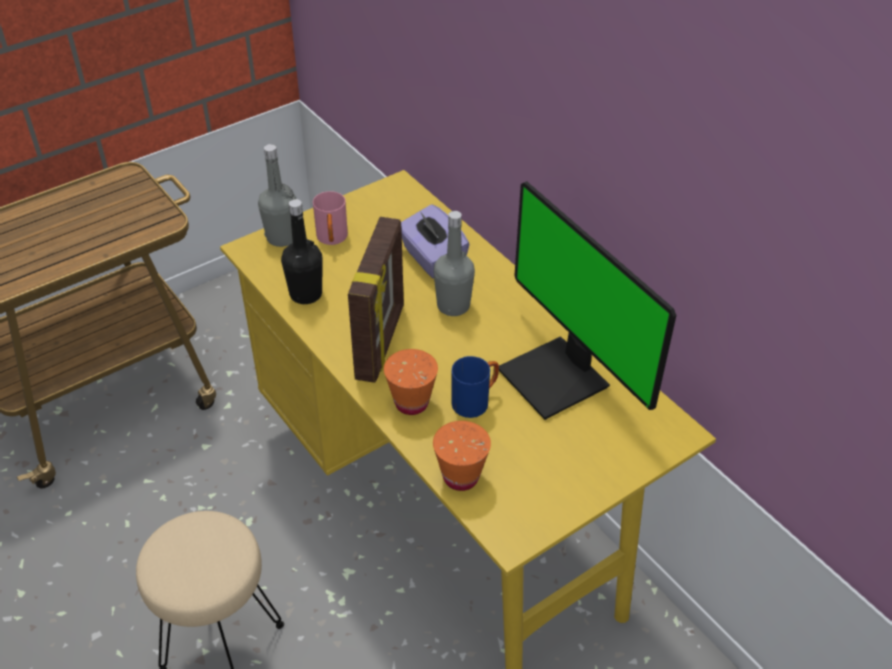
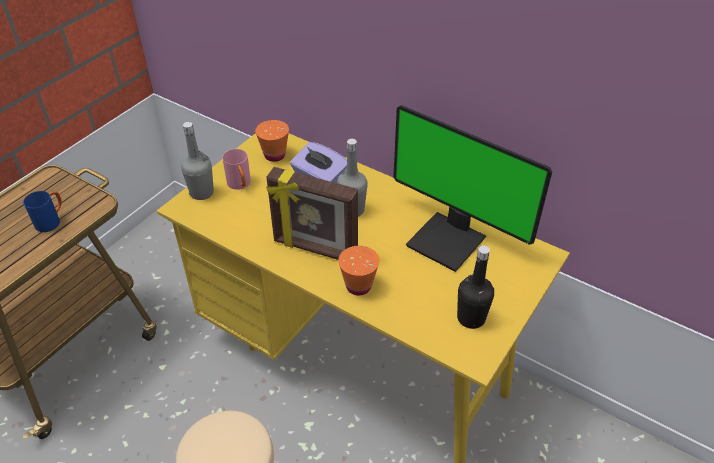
camera: 20 degrees left, 0 degrees up
(306, 294) = (241, 229): black bottle -> black bottle (471, 318)
(381, 342) = (315, 249): picture frame -> picture frame turned 120 degrees clockwise
(460, 477) = (420, 328): orange cup -> orange cup (274, 155)
(476, 401) = (402, 272): blue mug -> blue mug (51, 221)

